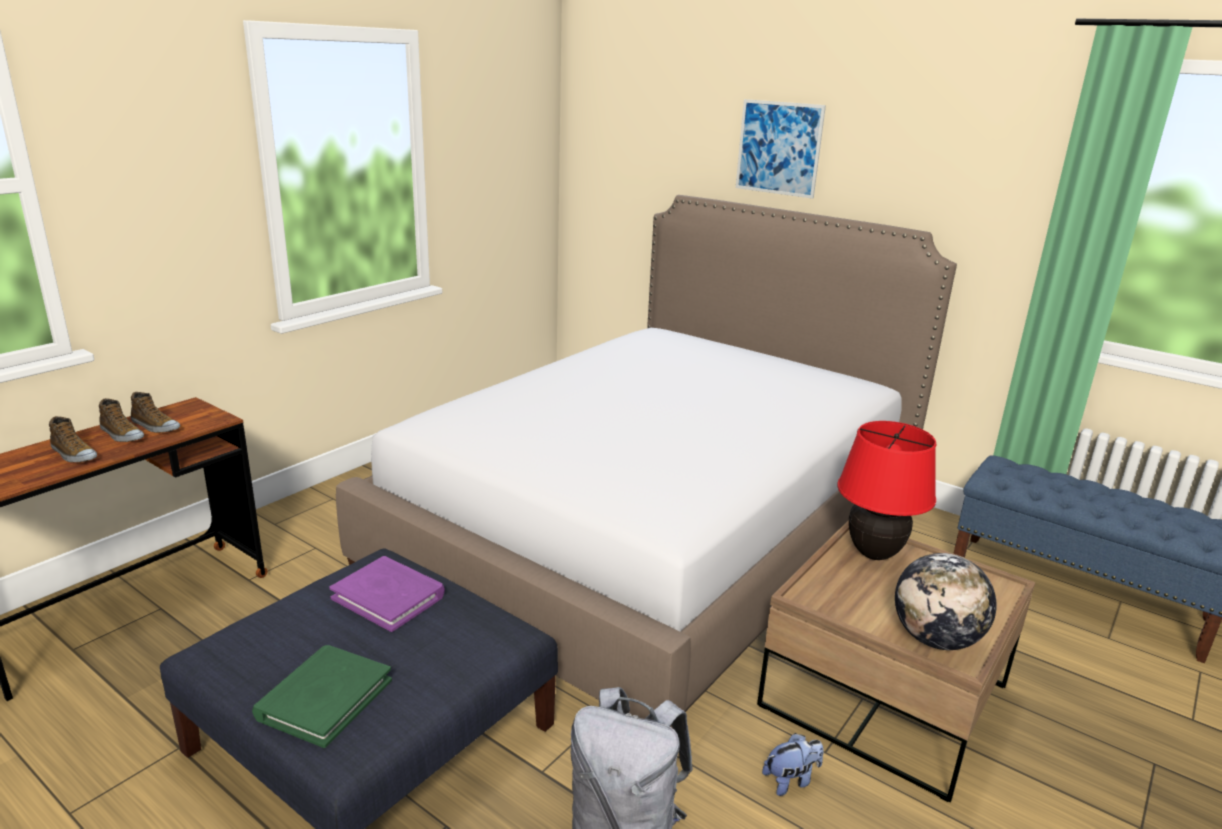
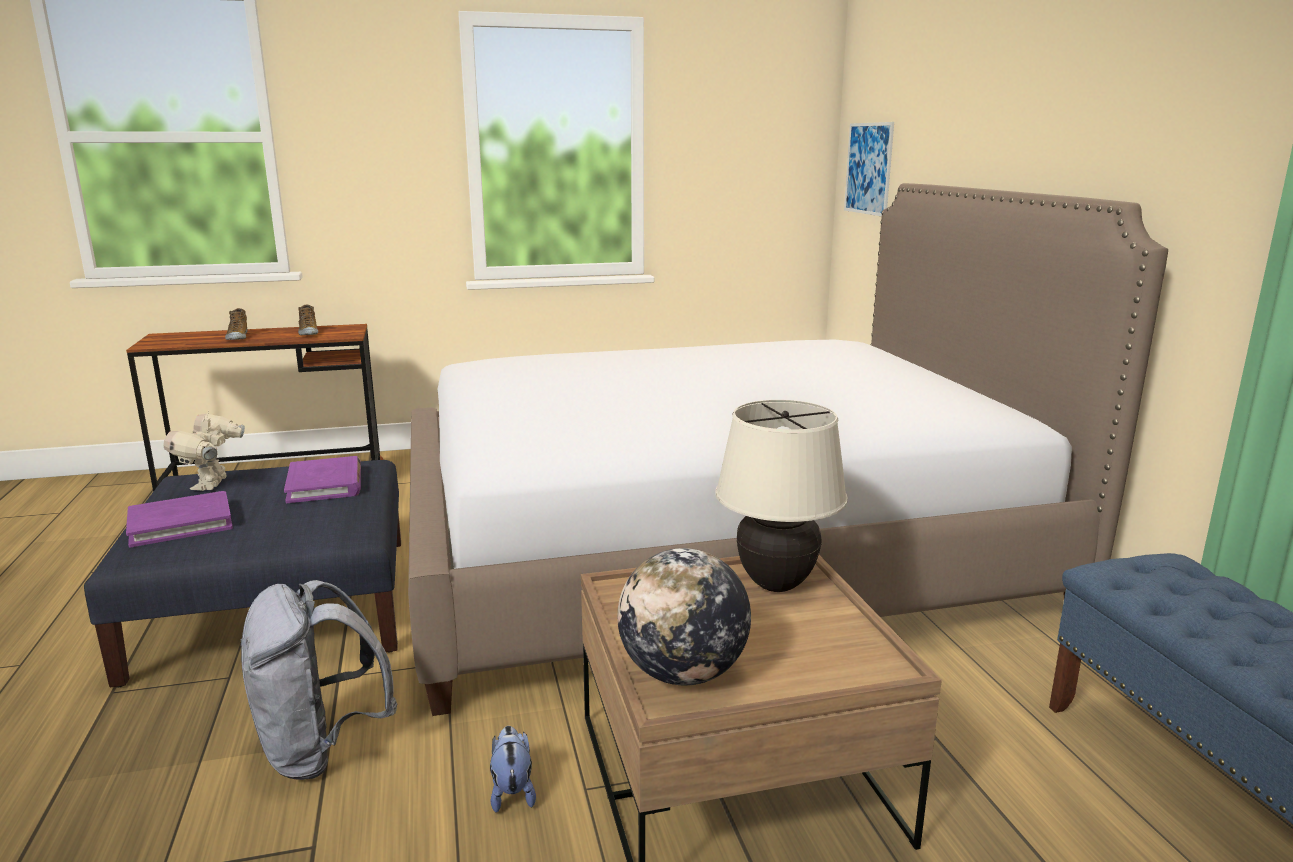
camera: 40 degrees right, 5 degrees down
(121, 435) = (282, 333): shoe -> none
(264, 644) = (212, 485): none -> toy robot
(324, 698) = (181, 523): green book -> purple book
(779, 148) = (1004, 112): picture -> picture (868, 168)
(791, 780) = (512, 791): plush toy -> plush toy turned 120 degrees counterclockwise
(873, 553) = (776, 584): red table lamp -> beige table lamp

